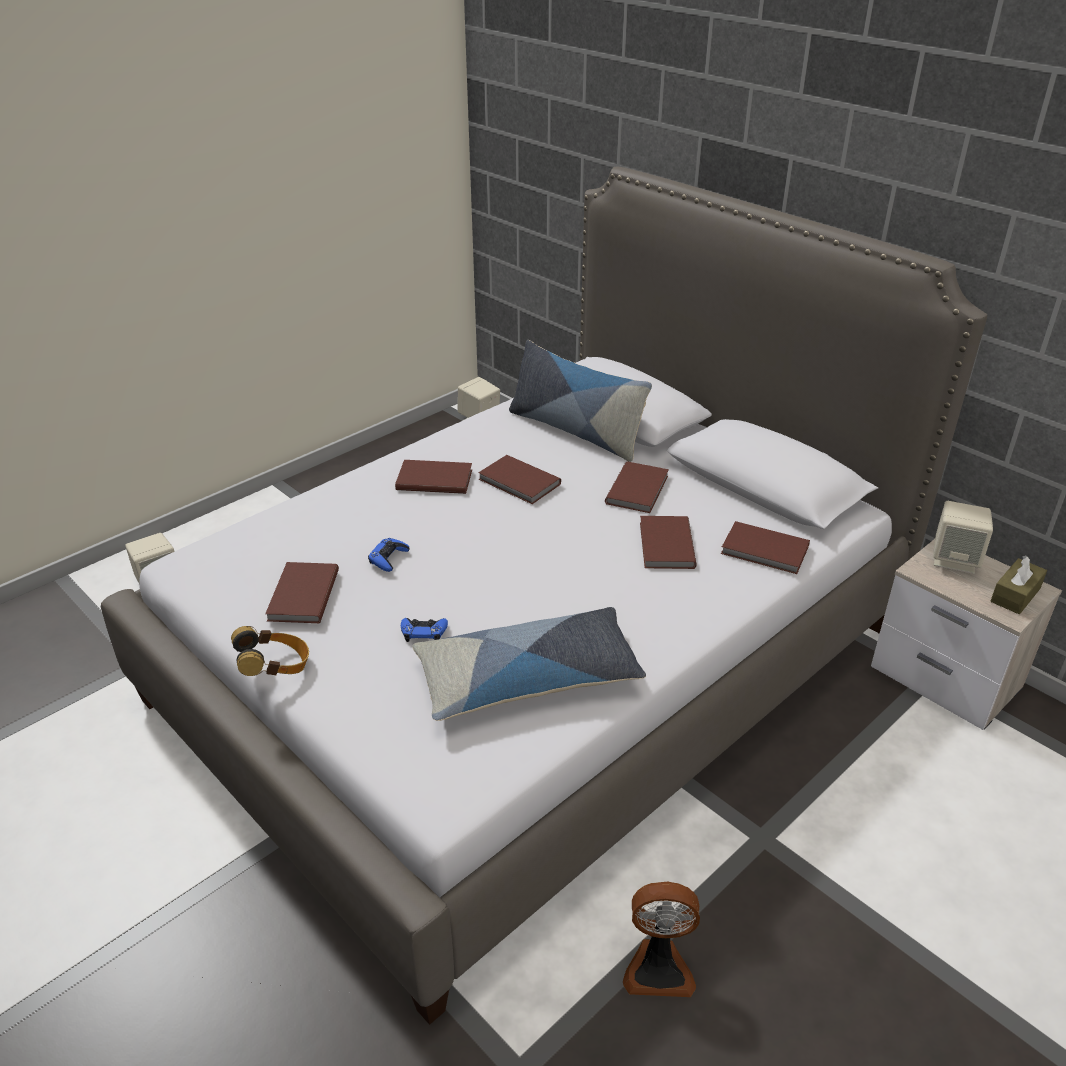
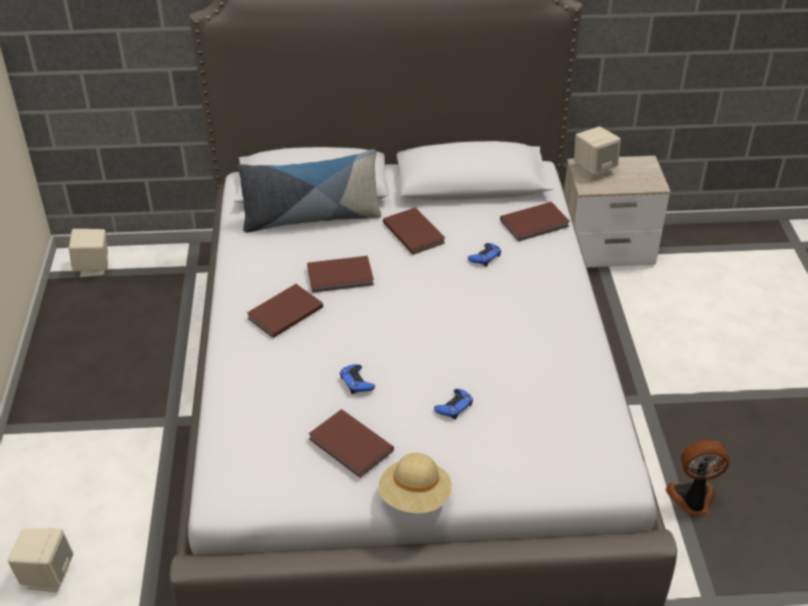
camera: 50 degrees left, 5 degrees up
(275, 668) = (415, 497): headphones -> beige hat
(529, 679) = (548, 384): pillow -> none
(658, 967) = (692, 500): fan -> fan turned 135 degrees counterclockwise
(664, 545) = (485, 257): brown book -> blue game controller
(1015, 595) = (642, 171): brown tissue box -> none

